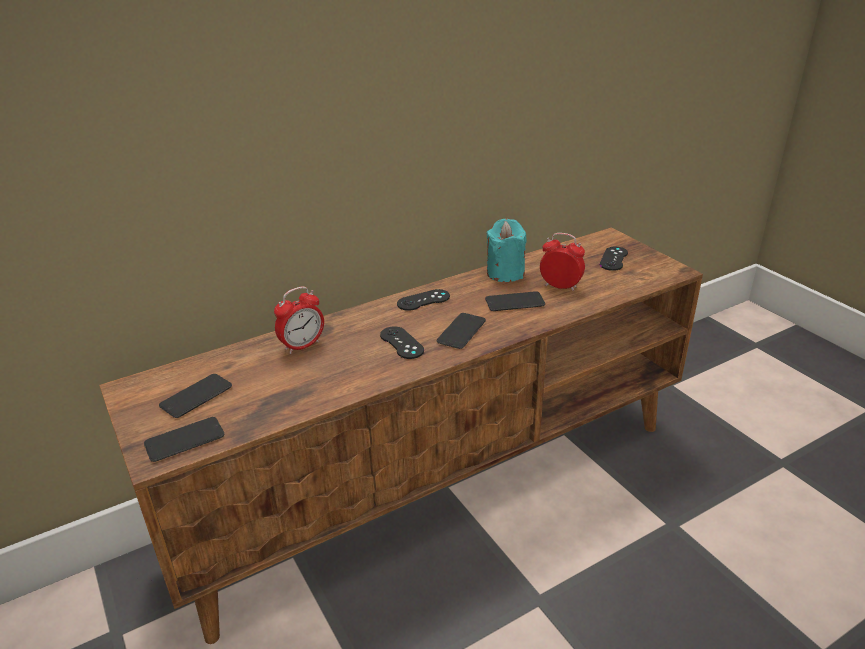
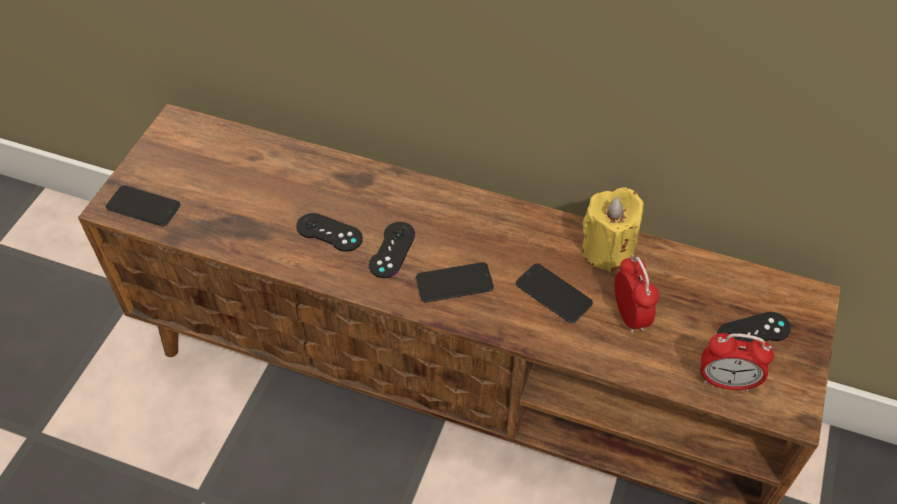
camera: 50 degrees right, 20 degrees up
(196, 396) = (198, 171): phone -> none
(302, 345) = (324, 183): alarm clock -> alarm clock (726, 382)
(423, 300) = (482, 217): black game controller -> black game controller (329, 232)
(505, 273) = (607, 250): turquoise candle -> yellow candle

